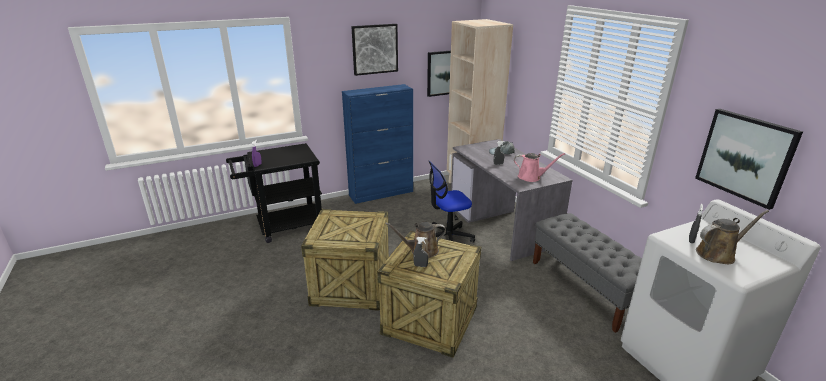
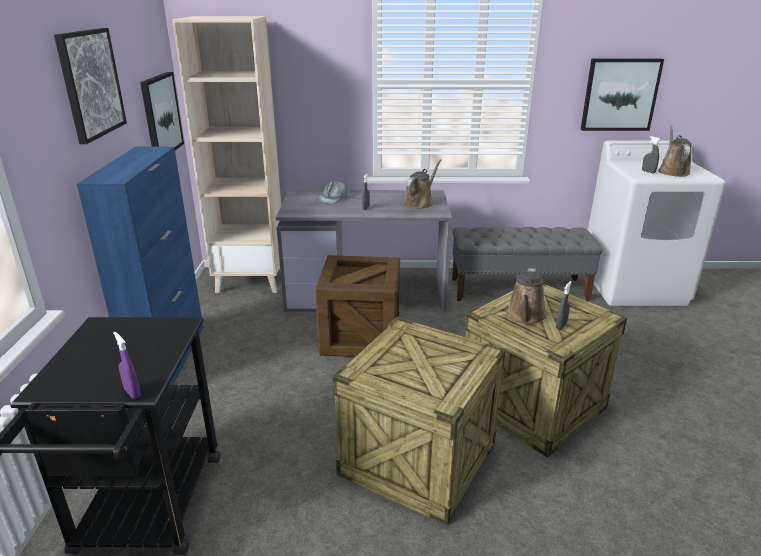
camera: 65 degrees left, 0 degrees up
(448, 238) = (361, 337): office chair -> crate
(531, 177) = (420, 203): pink watering can -> brown watering can

